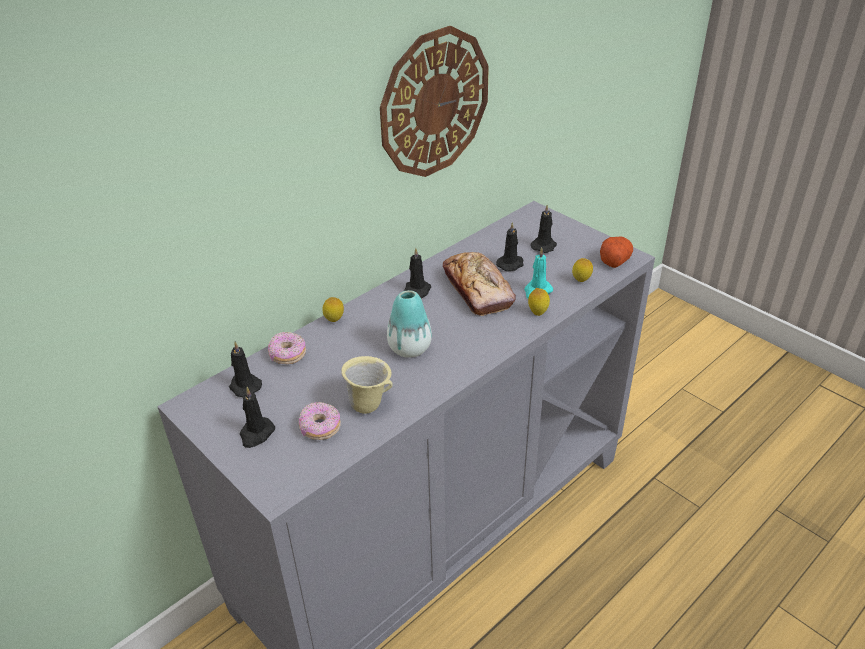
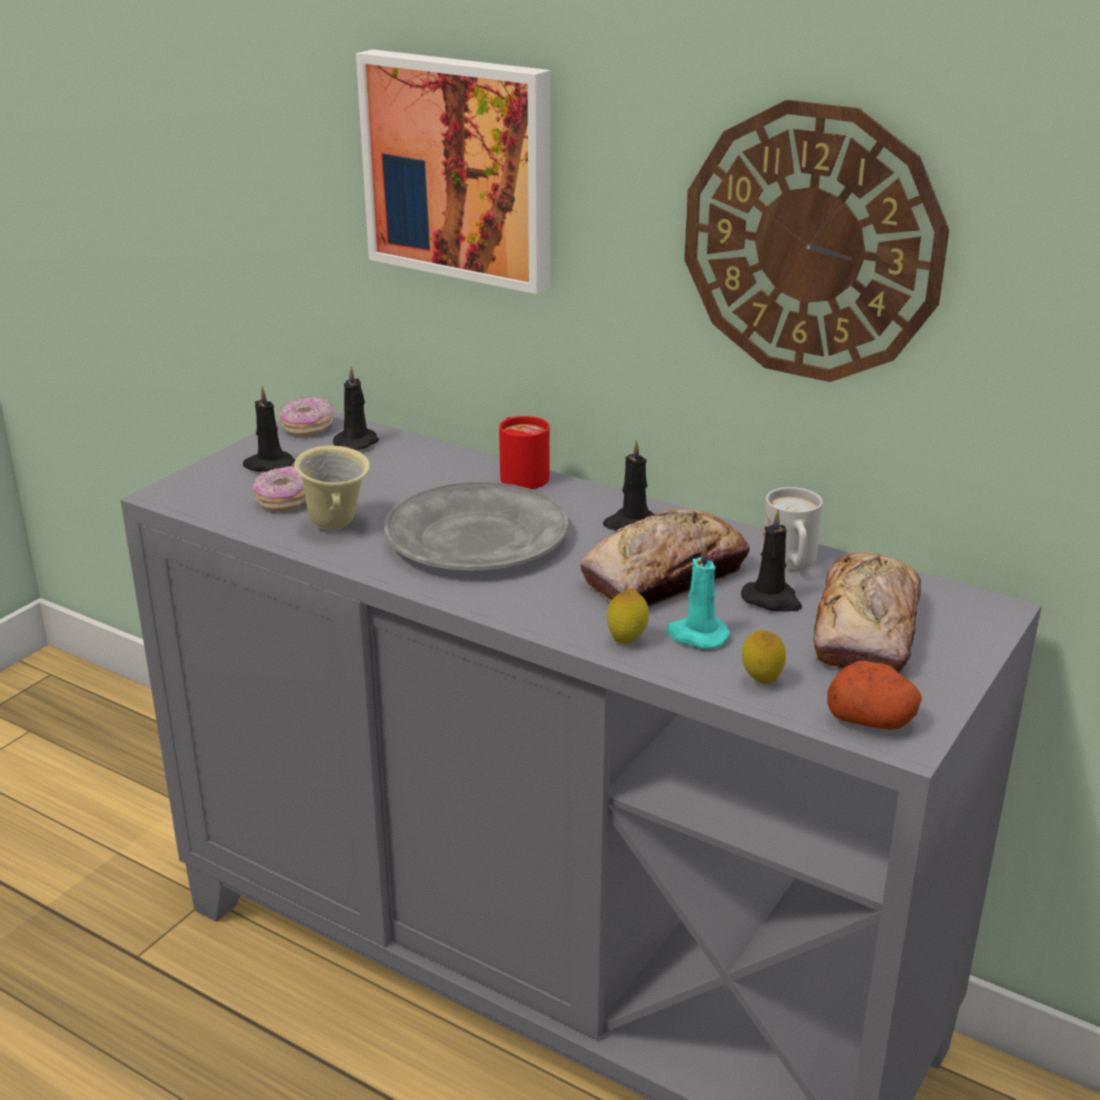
camera: 75 degrees right, 10 degrees down
(238, 171) = (461, 168): none -> picture
(287, 355) = (430, 456): donut -> donut (307, 428)
(334, 321) = (520, 474): lemon -> red mug
(410, 348) = (476, 538): vase -> grey plate
(477, 251) = (791, 563): none -> white mug
(544, 245) = (866, 630): black candle -> bread

